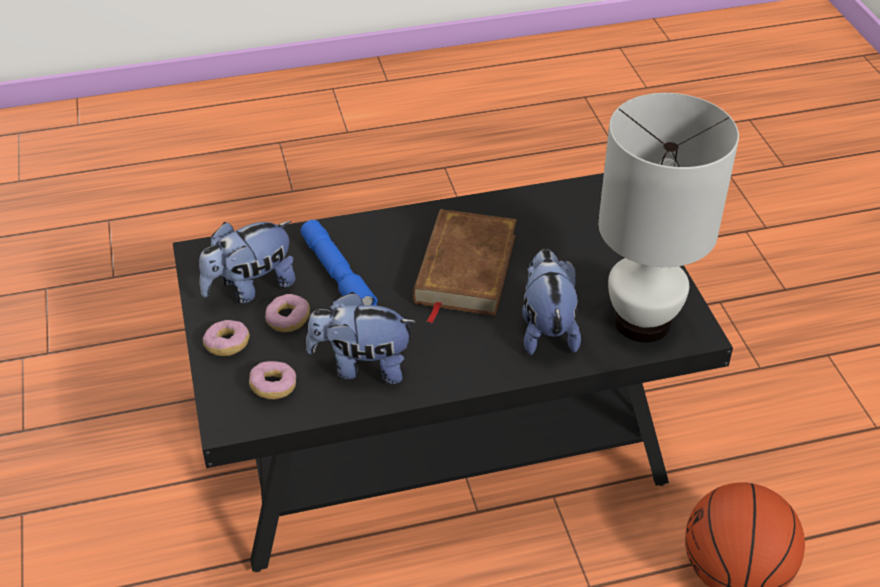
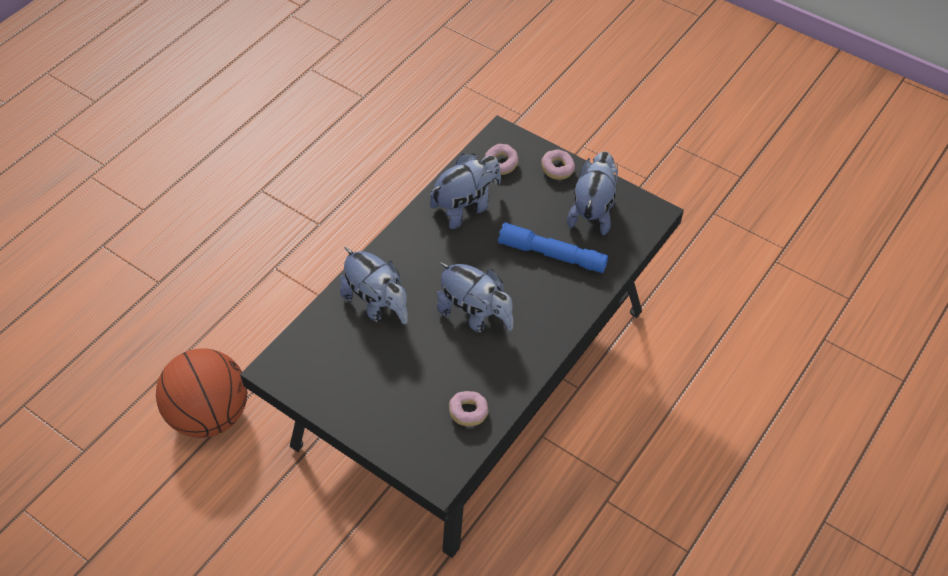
camera: 140 degrees right, 10 degrees up
(288, 320) = (543, 206): donut -> donut (468, 413)
(464, 269) = (475, 315): brown book -> plush toy
(642, 321) = (318, 354): white table lamp -> none

